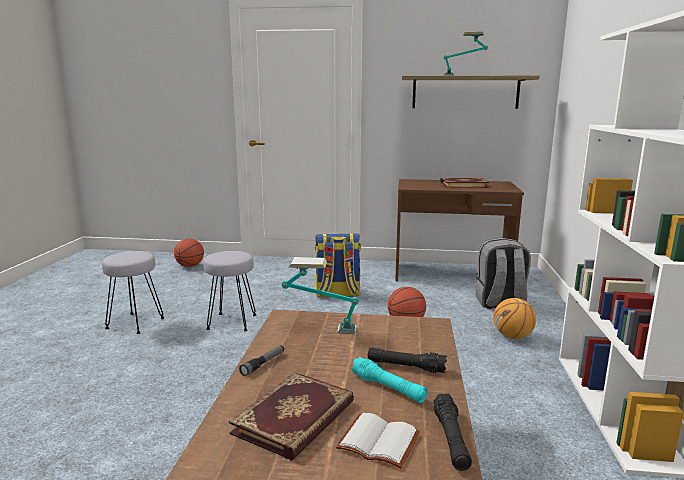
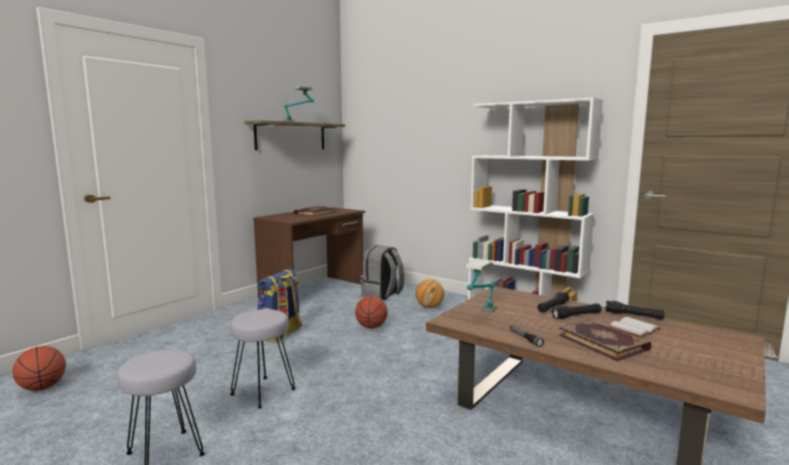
camera: 60 degrees left, 5 degrees down
(388, 388) = (576, 316): turquoise flashlight -> black flashlight

